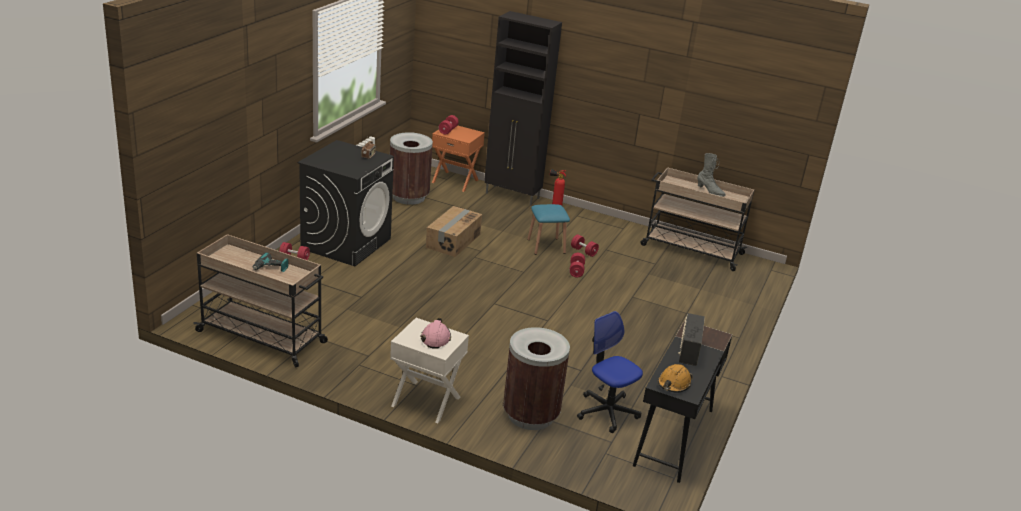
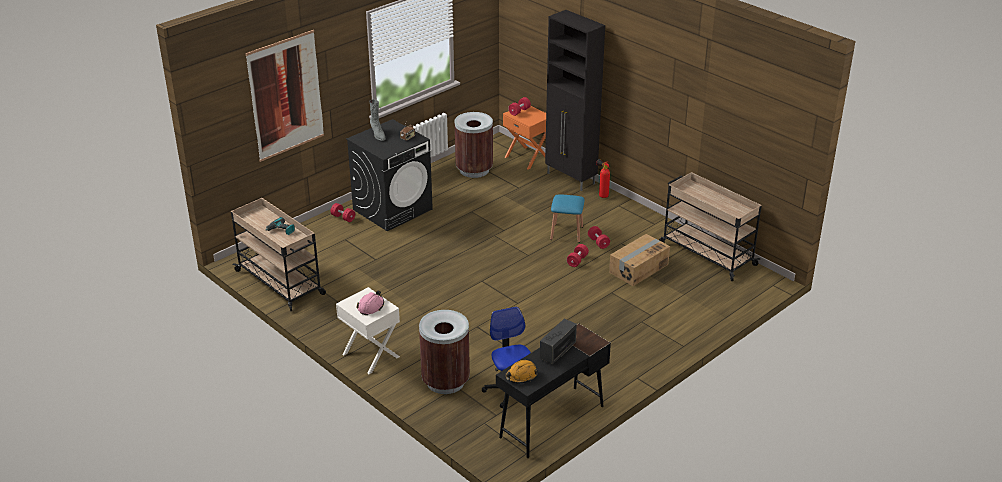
camera: 25 degrees right, 5 degrees up
(239, 108) = (286, 96): none -> picture
(452, 241) = (485, 217): cardboard box -> cardboard box (638, 268)
(710, 191) = (720, 201): grey boot -> grey boot (378, 135)

